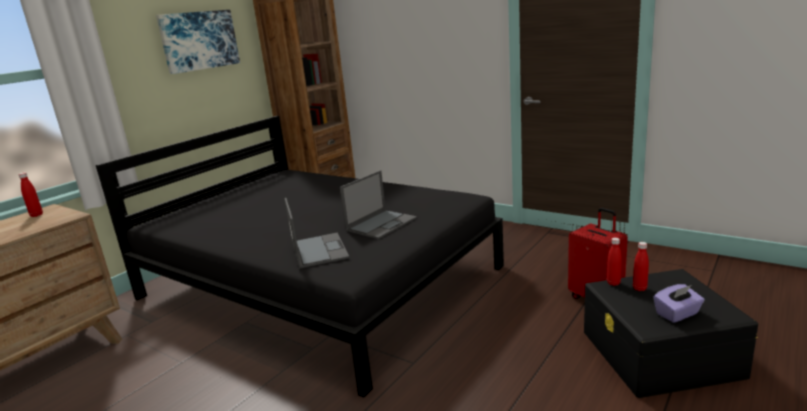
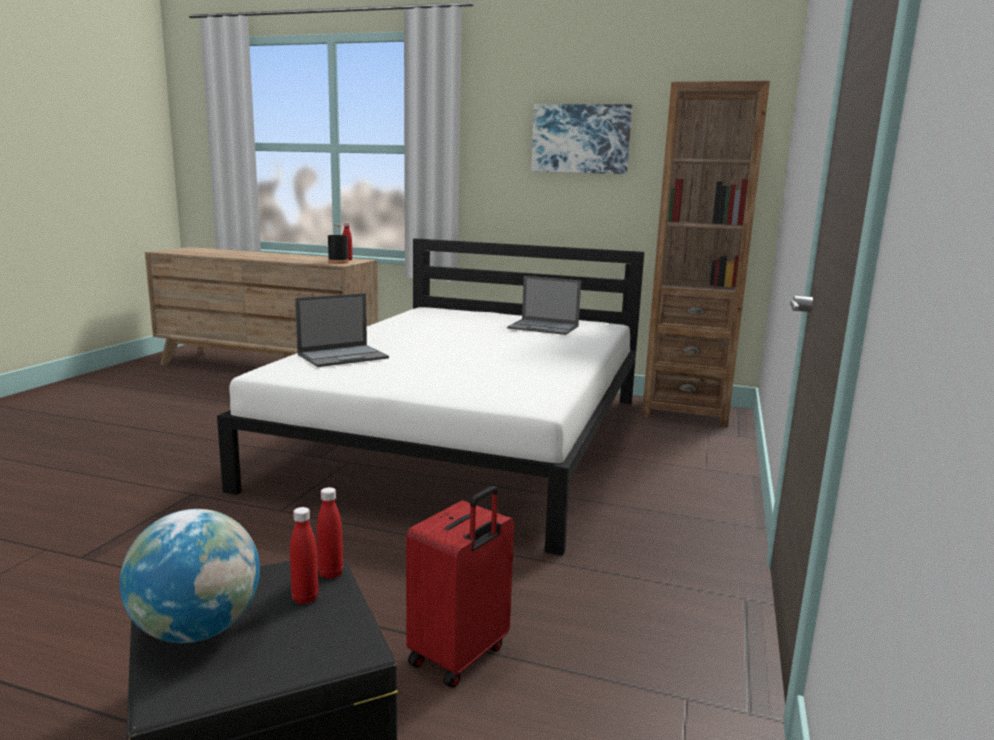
camera: 70 degrees right, 5 degrees down
(55, 217) = (338, 262): none -> black bottle
(318, 282) = (468, 439): black bed -> white bed
(381, 224) = (424, 372): laptop -> laptop (544, 327)
(677, 314) = (197, 630): purple tissue box -> globe

